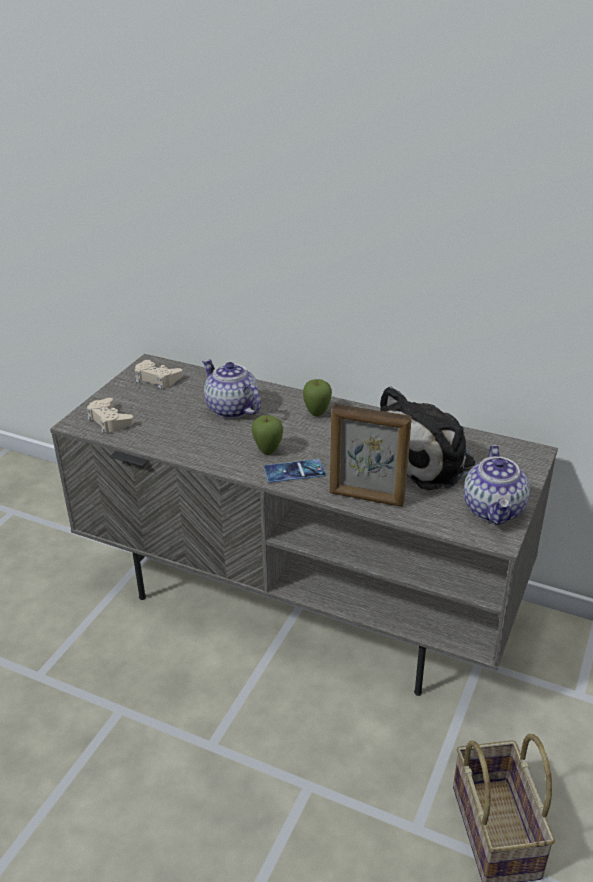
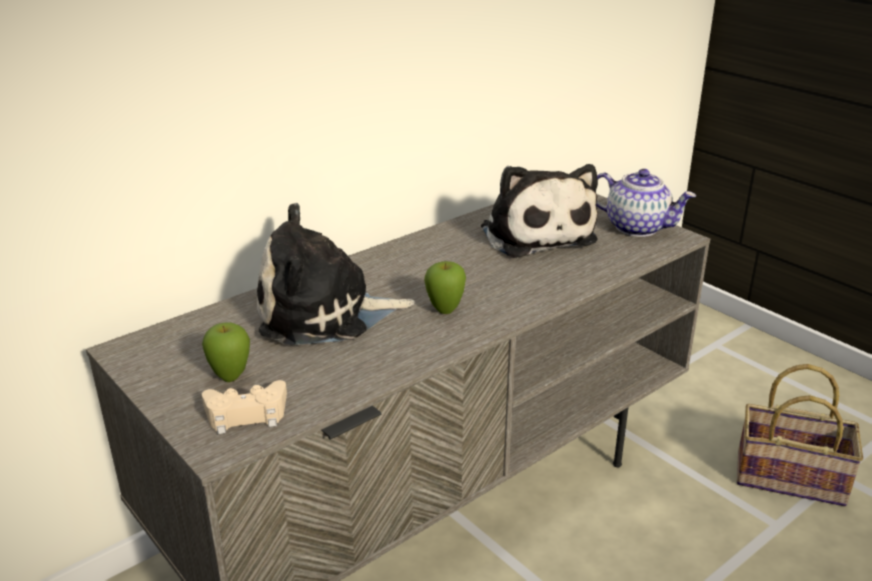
camera: 65 degrees left, 5 degrees down
(157, 379) = (177, 351): beige game controller -> none
(231, 409) = (325, 313): teapot -> plush toy
(294, 471) = (499, 304): phone -> none
(317, 414) = (395, 265): apple -> apple (231, 377)
(366, 498) = (579, 278): picture frame -> none

